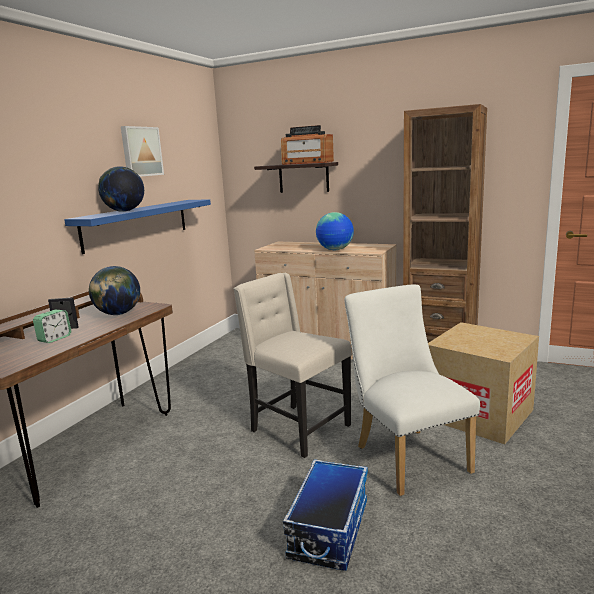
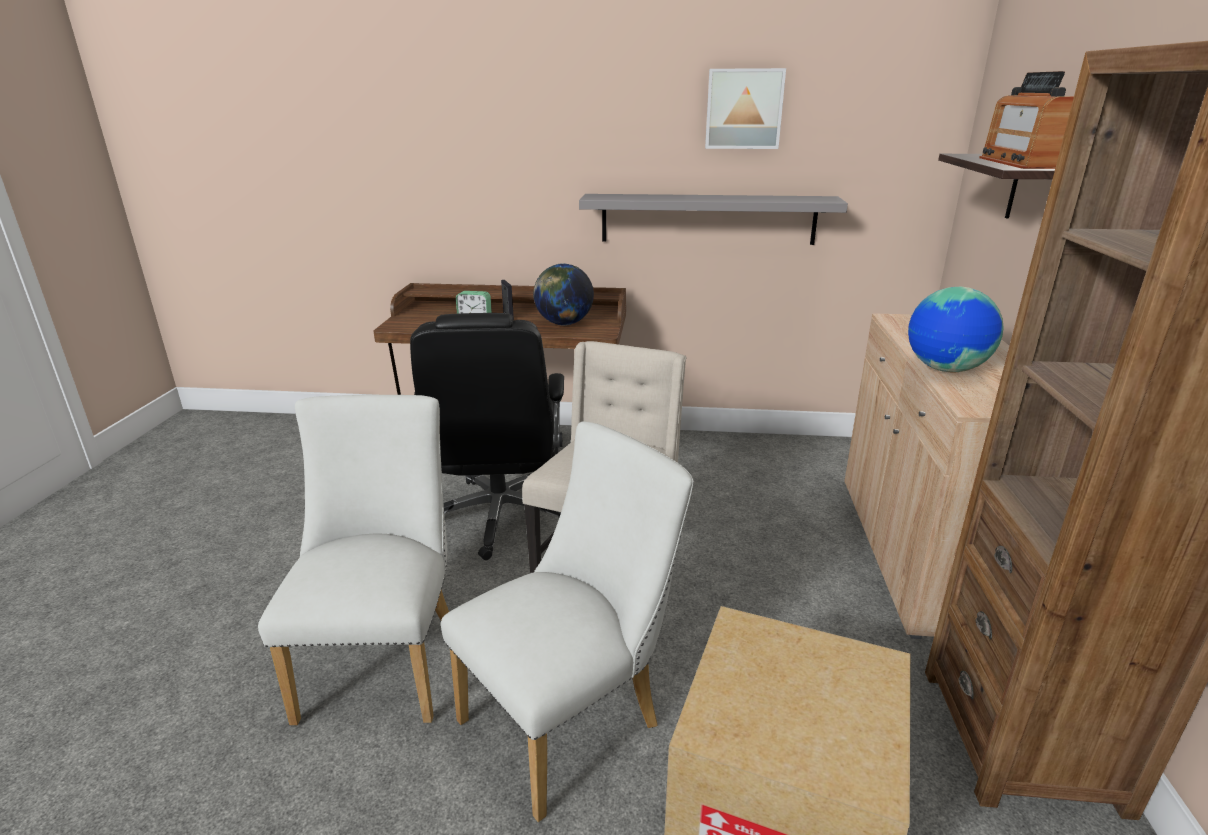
camera: 70 degrees right, 10 degrees up
(124, 211) = (660, 197): globe -> none
(137, 224) = (708, 219): blue shelf -> grey shelf
(189, 464) = (499, 517): none -> black office chair
(328, 529) = (385, 658): storage box -> white chair

